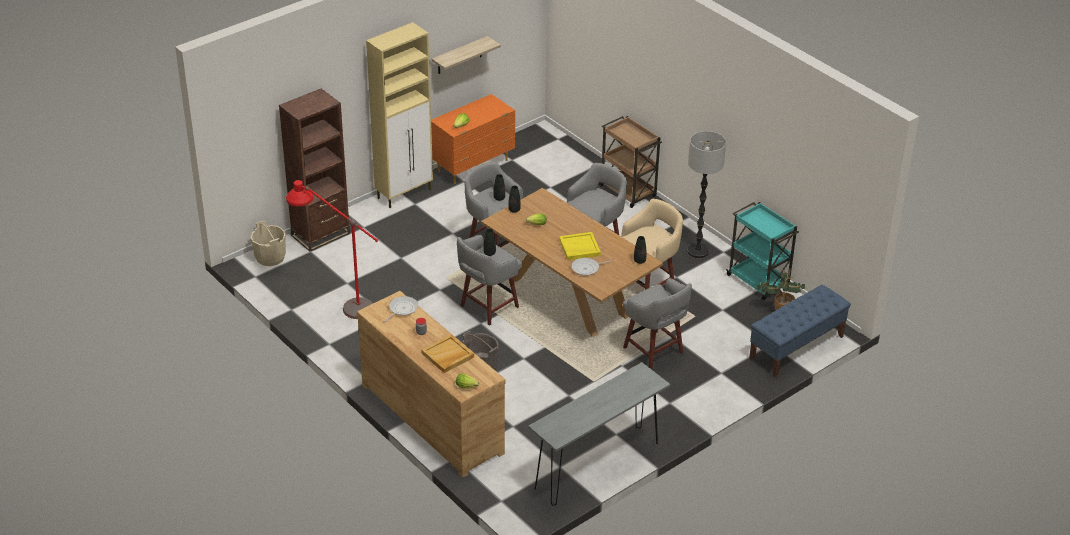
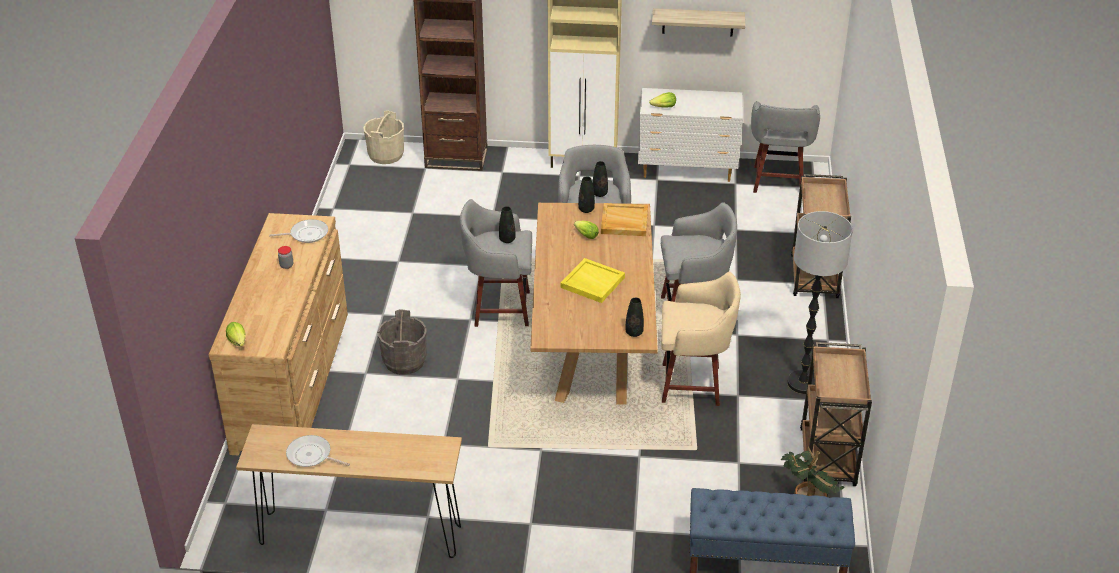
camera: 45 degrees right, 0 degrees up
(338, 303) = (377, 226): red floor lamp -> none
(447, 355) = (271, 301): beige tray -> beige tray (624, 222)
(474, 166) = (688, 170): orange dresser -> white dresser
(587, 268) = (567, 307): frying pan -> frying pan (311, 455)
(597, 466) = (360, 535): grey console table -> brown console table
(654, 351) = (596, 458): grey stool -> grey stool (778, 182)
(758, 282) = (827, 459): turquoise cart -> brown cart

